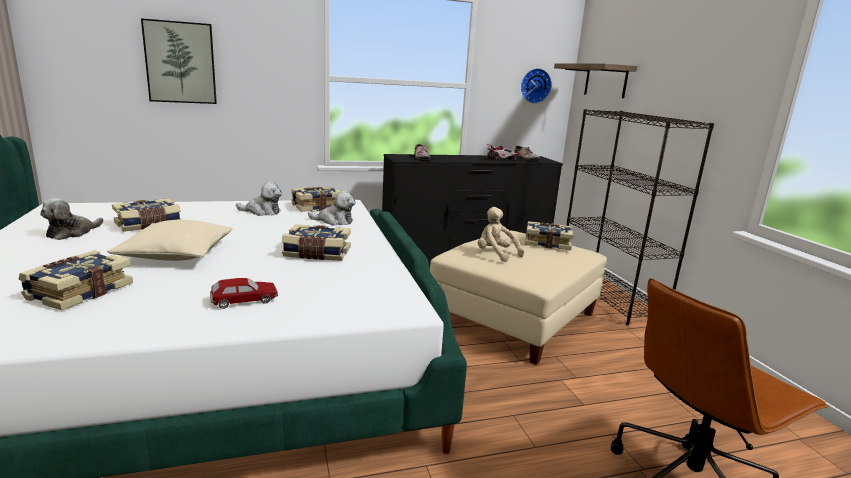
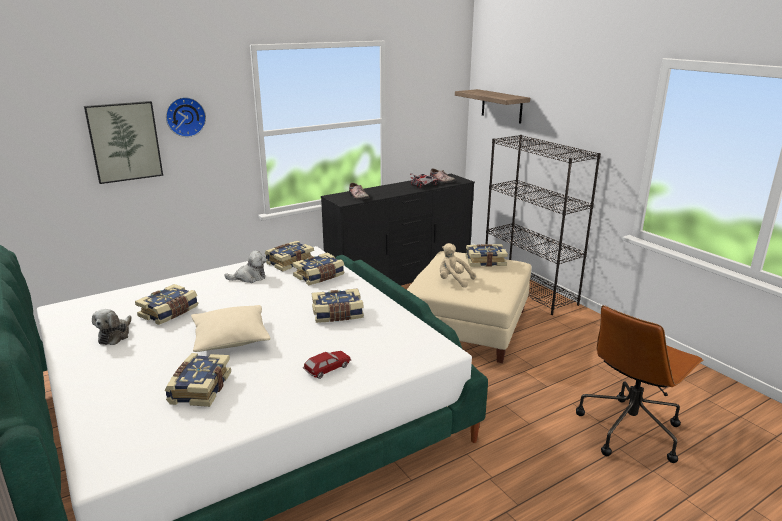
camera: 15 degrees left, 5 degrees up
(334, 221) = (319, 276): plush toy -> book
(535, 86) = (438, 111): wall clock -> wall clock (185, 116)

